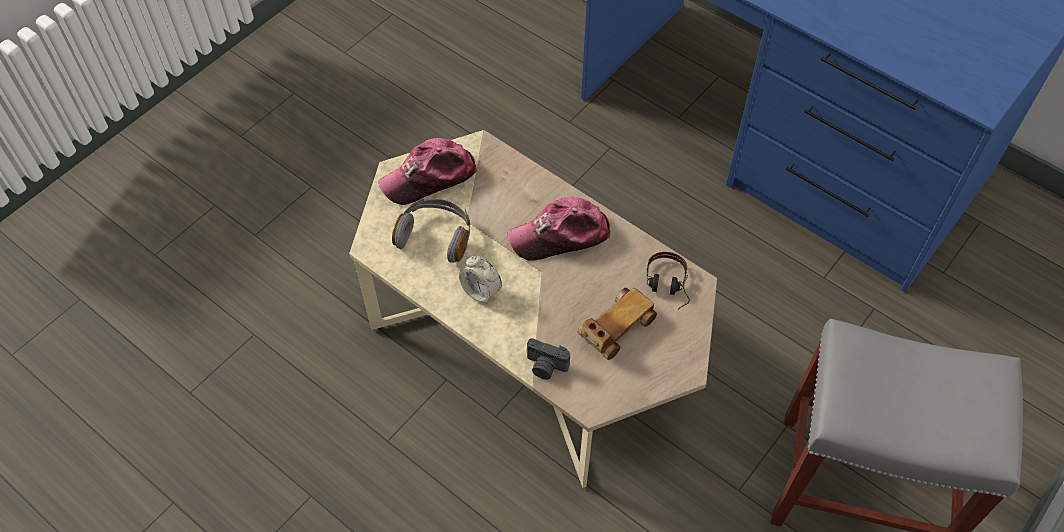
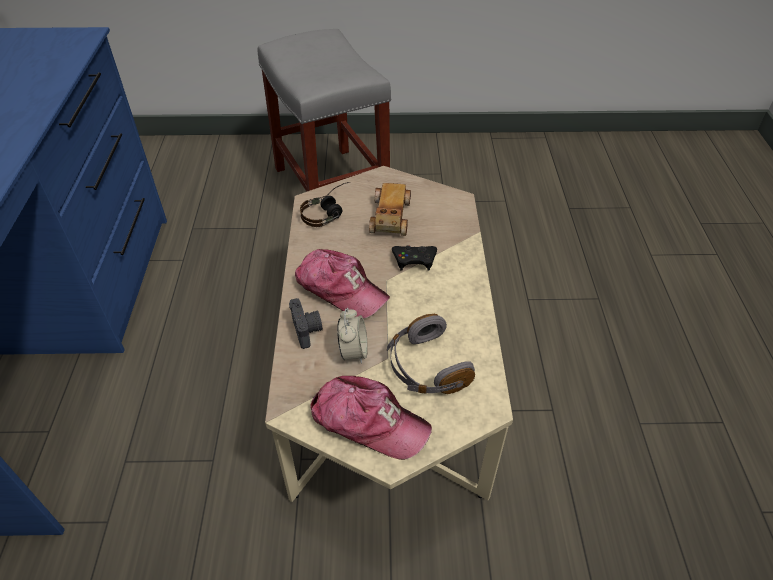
camera: 130 degrees left, 10 degrees down
(481, 291) = (443, 302): alarm clock -> alarm clock (353, 351)
(545, 307) = (414, 260): none -> black game controller
(545, 367) = (459, 233): camera -> camera (307, 330)
(615, 328) = (390, 218): toy car -> toy car turned 90 degrees clockwise

